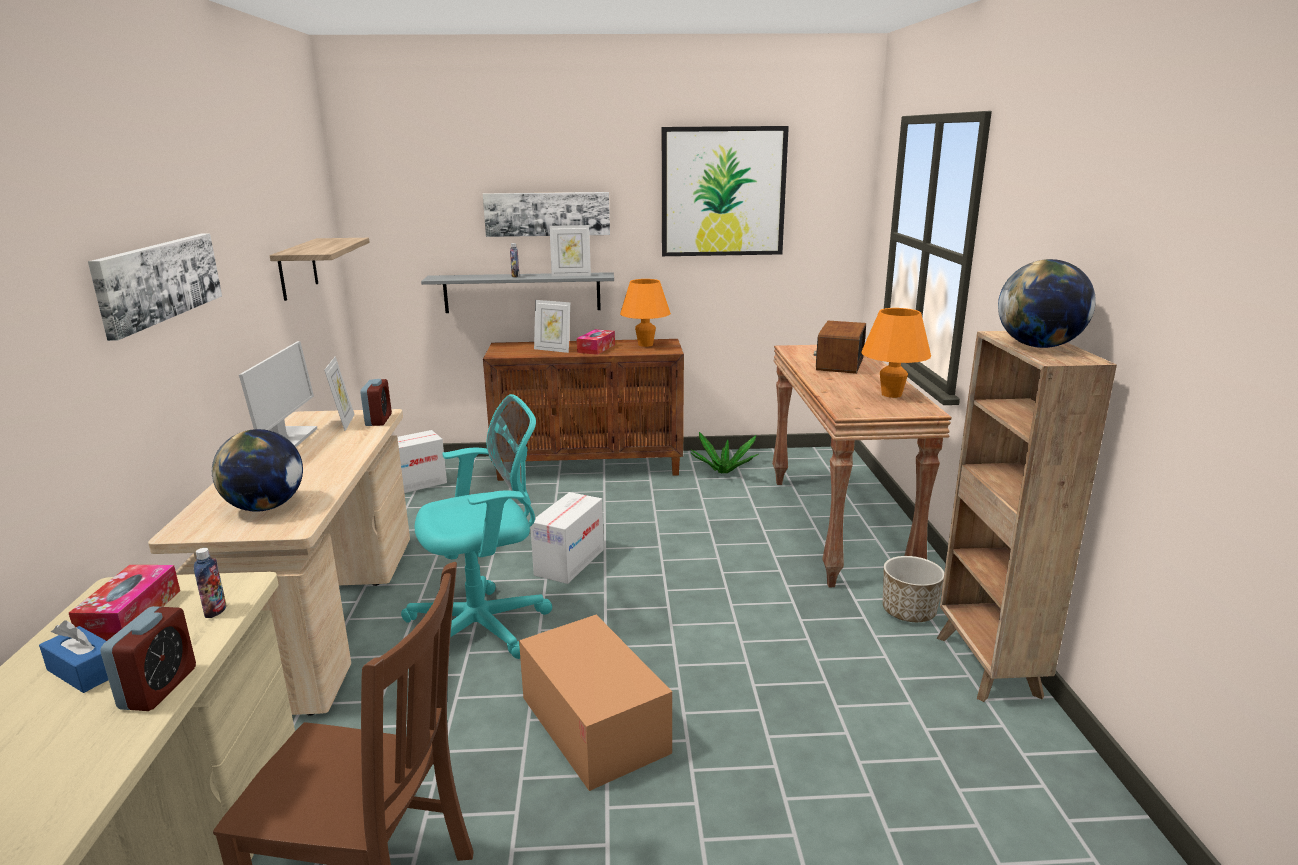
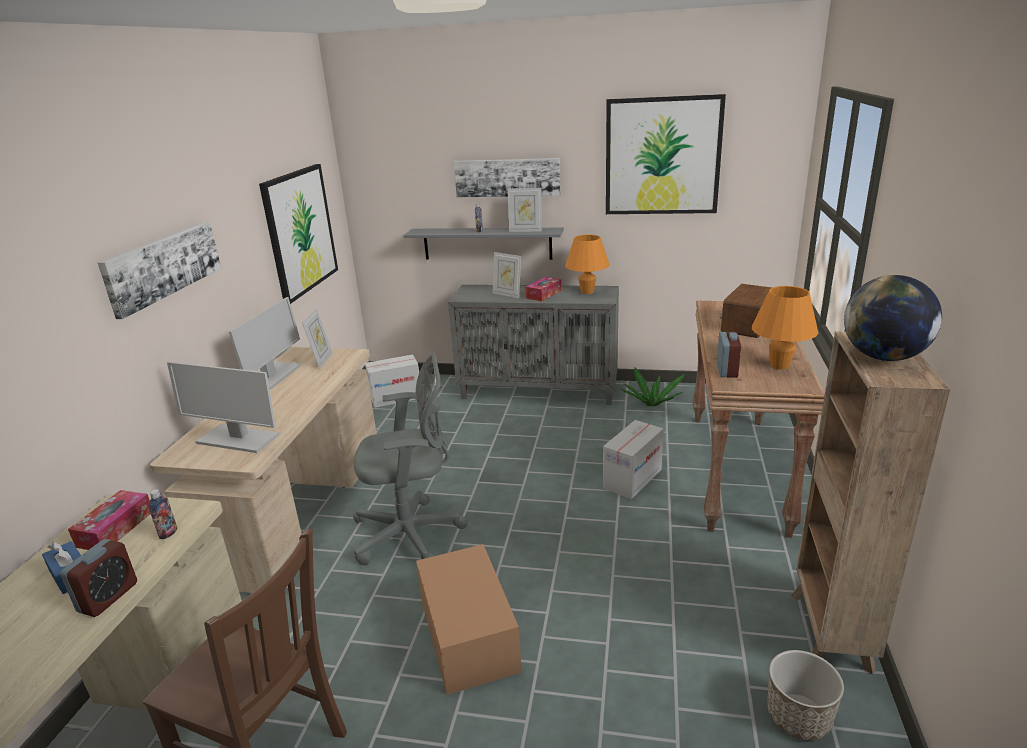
camera: 15 degrees right, 5 degrees up
(265, 507) = (237, 439): globe -> monitor
(297, 269) = (300, 231): shelf -> picture
(378, 420) = (347, 360): alarm clock -> alarm clock (727, 370)
(485, 626) = (412, 534): turquoise office chair -> grey office chair
(569, 562) = (495, 482): cardboard box -> cardboard box (632, 478)
(590, 467) = (539, 391): brown cabinet -> grey cabinet
(908, 612) = (773, 565): planter -> planter (798, 717)

